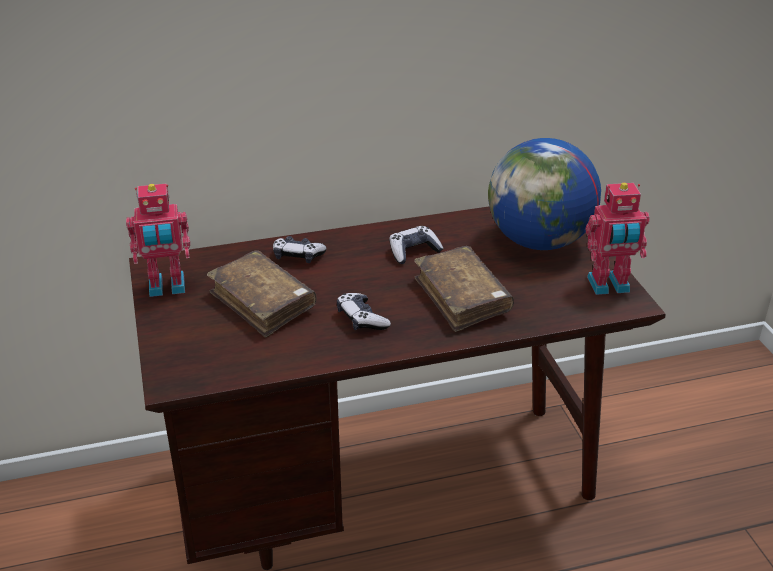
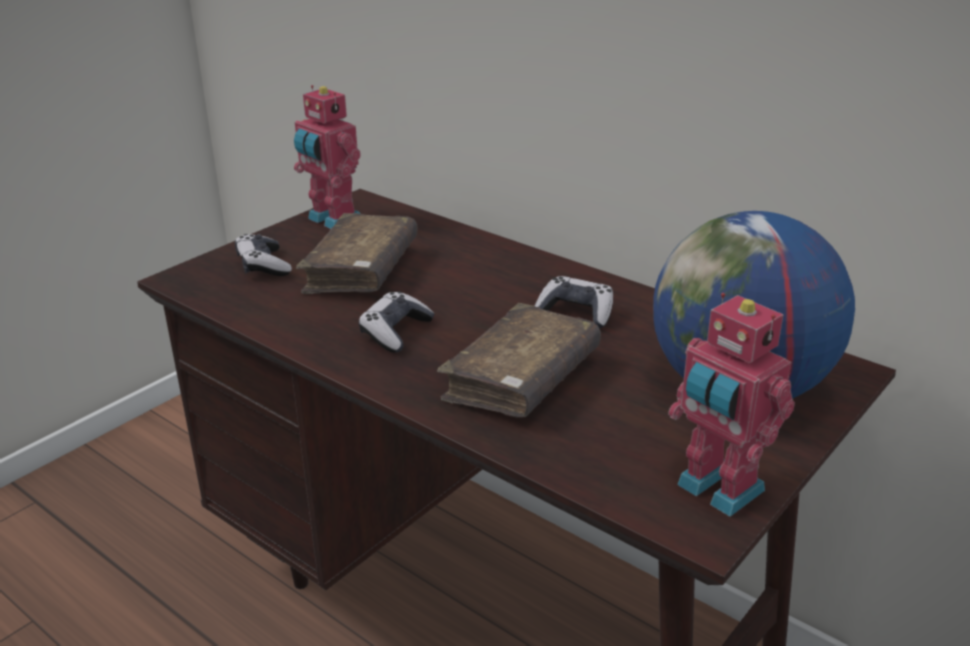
camera: 55 degrees right, 5 degrees down
(298, 256) = (469, 255): game controller -> game controller (263, 266)

